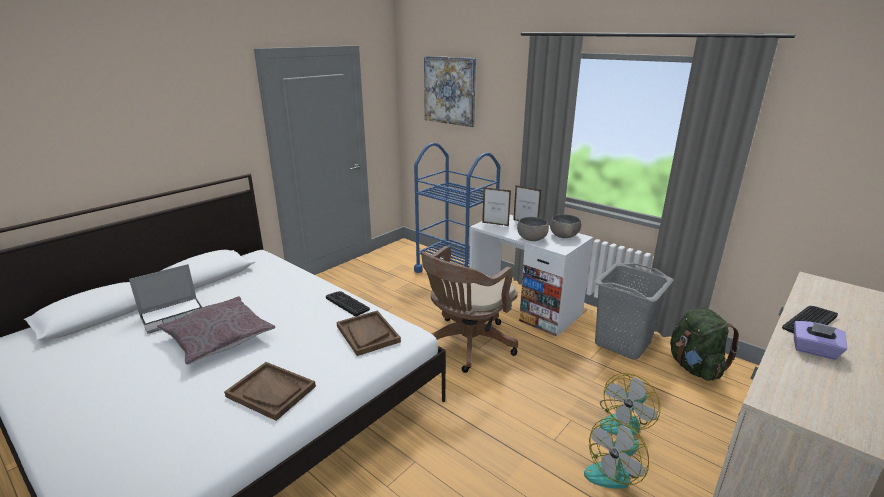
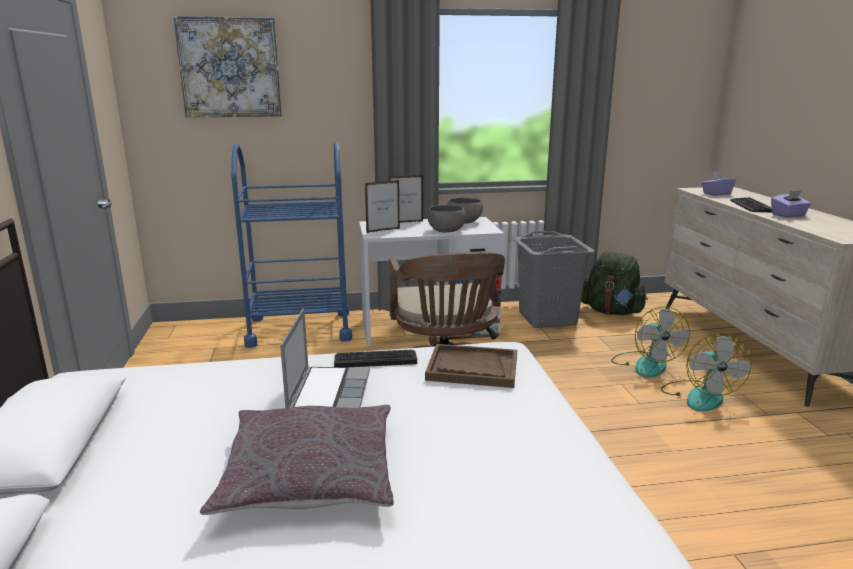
camera: 50 degrees left, 5 degrees down
(174, 315) = (141, 506): laptop -> laptop (328, 392)
(271, 391) = (527, 464): brown tray -> none
(824, 294) = (716, 194): none -> purple tissue box

